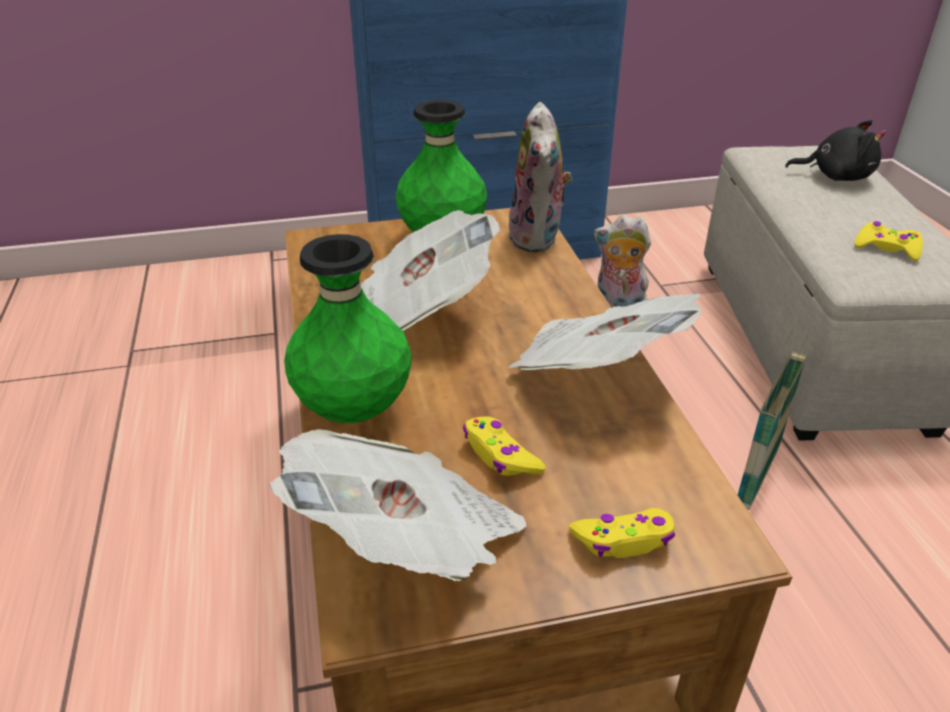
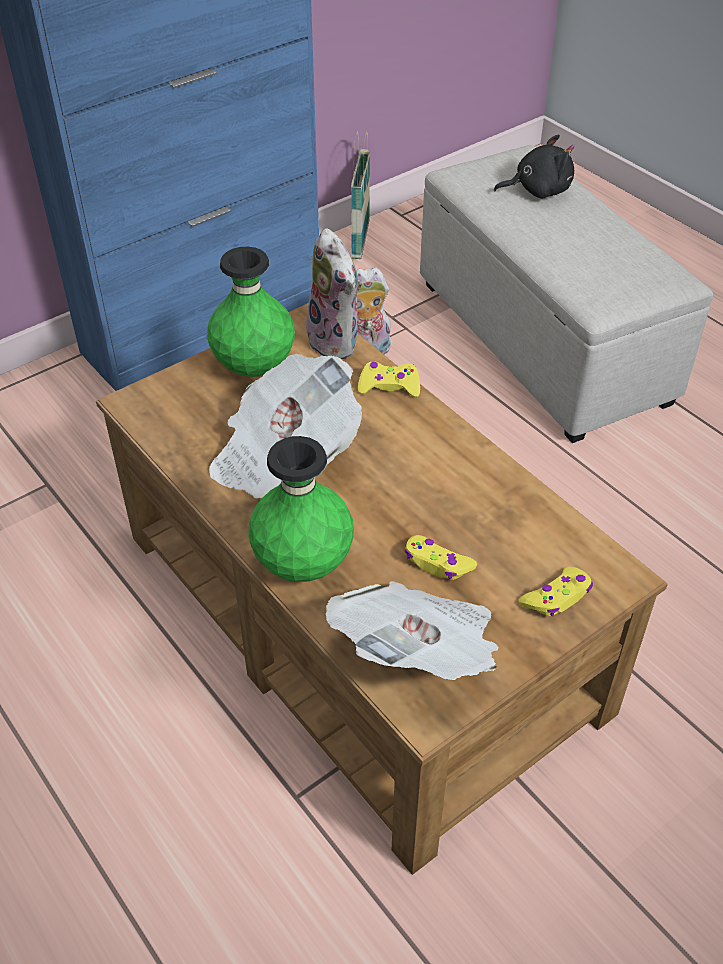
camera: 25 degrees left, 10 degrees up
(596, 371) = (462, 465): newspaper -> none
(757, 476) = (554, 487): basket -> basket (360, 240)
(887, 248) = (609, 266): yellow game controller -> yellow game controller (389, 386)

